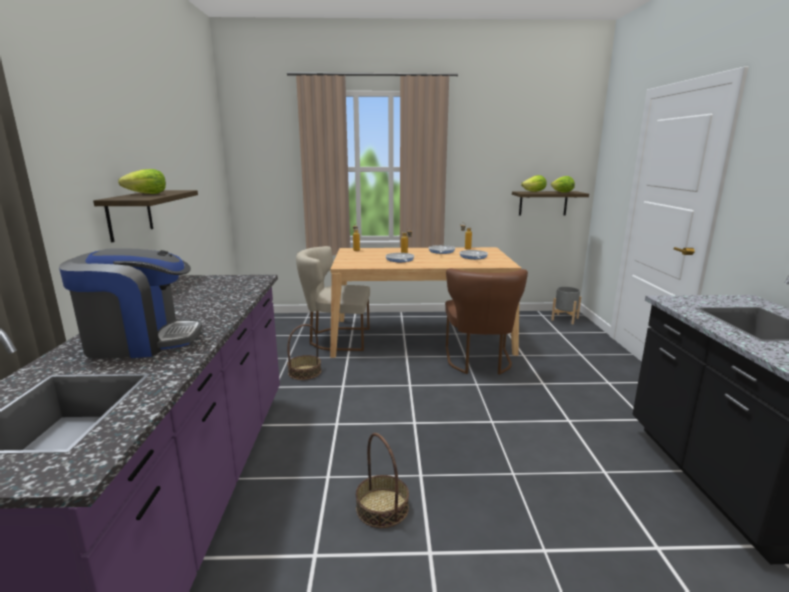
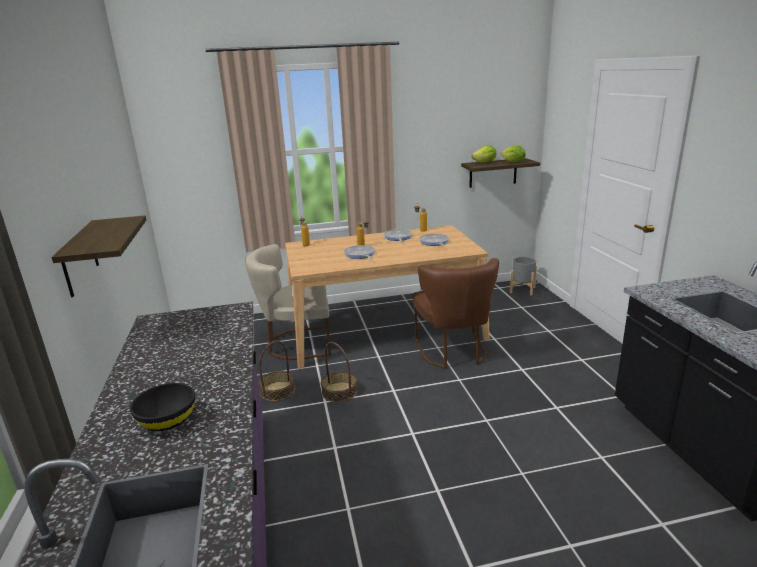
camera: 10 degrees left, 5 degrees up
(141, 341) = (167, 421): coffee machine -> black bowl
(147, 194) = (99, 233): lettuce -> none
(382, 507) = (413, 532): basket -> basket (339, 392)

